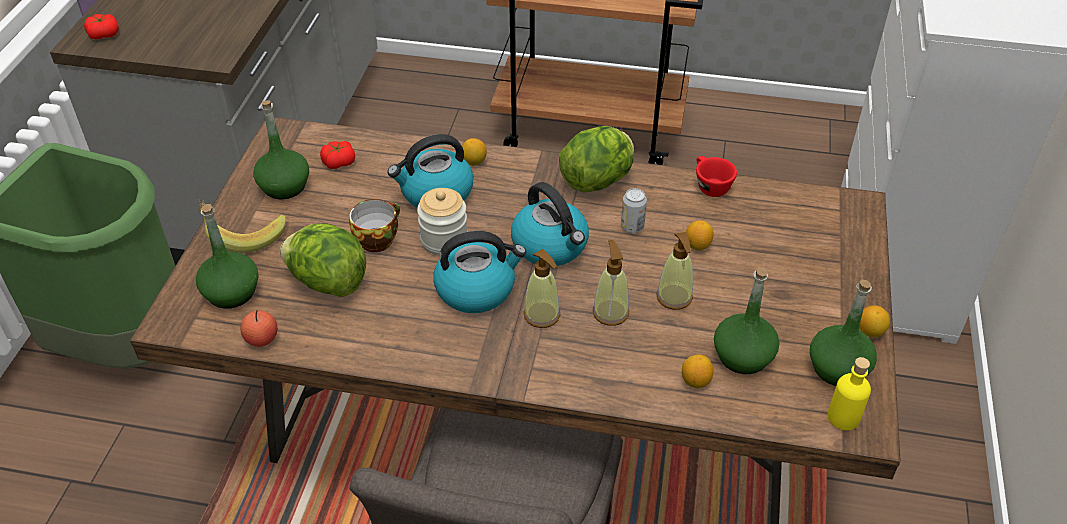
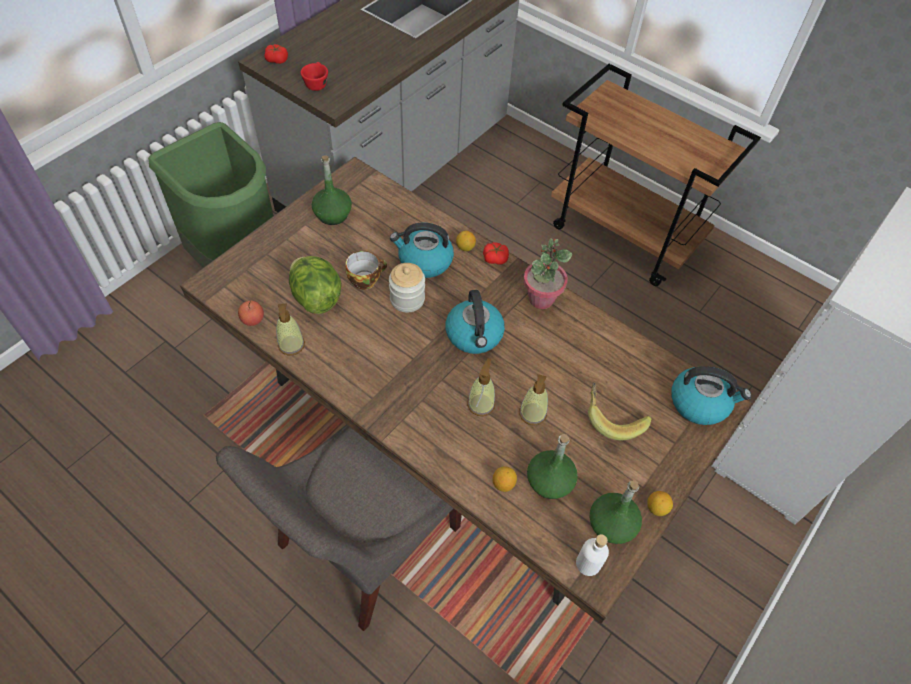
camera: 25 degrees right, 10 degrees up
(231, 292) = (255, 278): green bottle -> none
(243, 234) = (287, 239): banana -> banana (613, 417)
(339, 162) = (377, 210): tomato -> tomato (495, 258)
(476, 289) = (404, 345): kettle -> kettle (700, 403)
(542, 315) = (434, 385): soap dispenser -> soap dispenser (291, 345)
(598, 180) = (541, 298): lettuce -> potted plant
(632, 227) = (540, 346): can -> none
(697, 245) = (577, 381): lemon -> none
(709, 186) = (619, 338): red cup -> red cup (316, 83)
(843, 417) = (588, 563): yellow bottle -> white bottle

